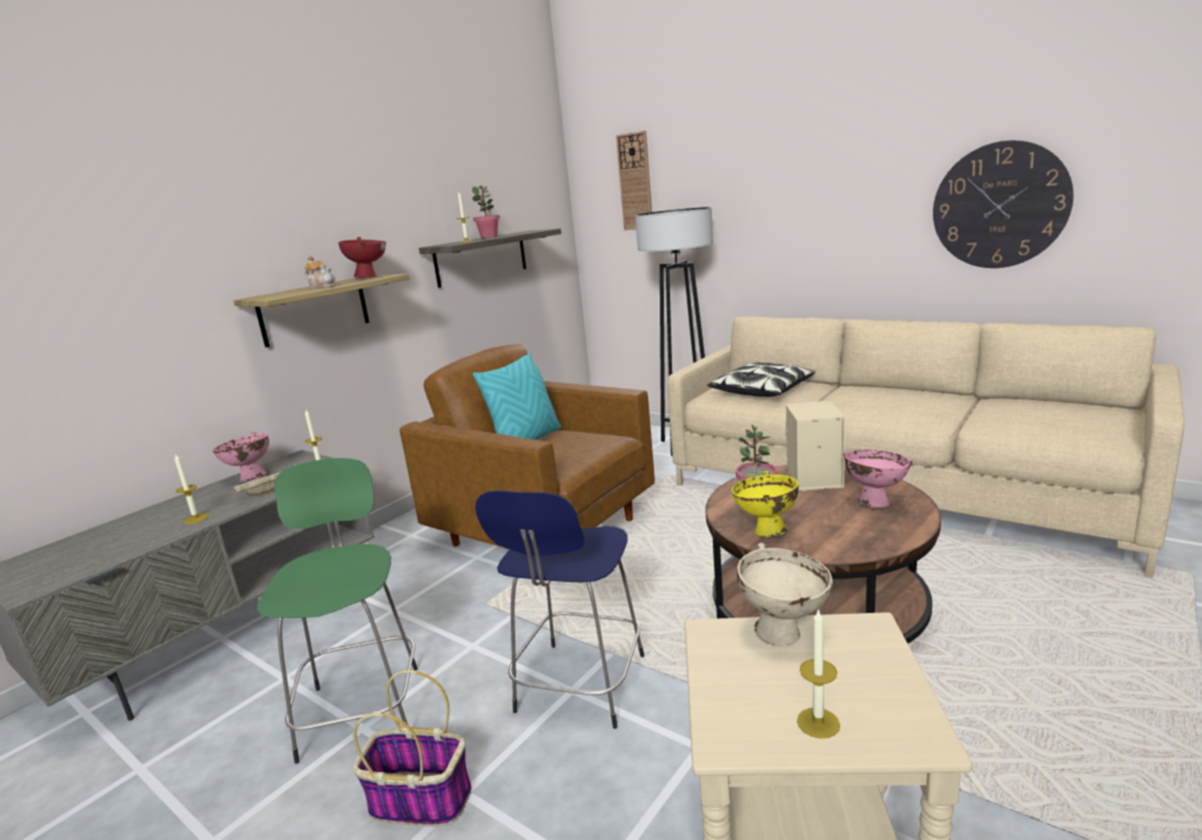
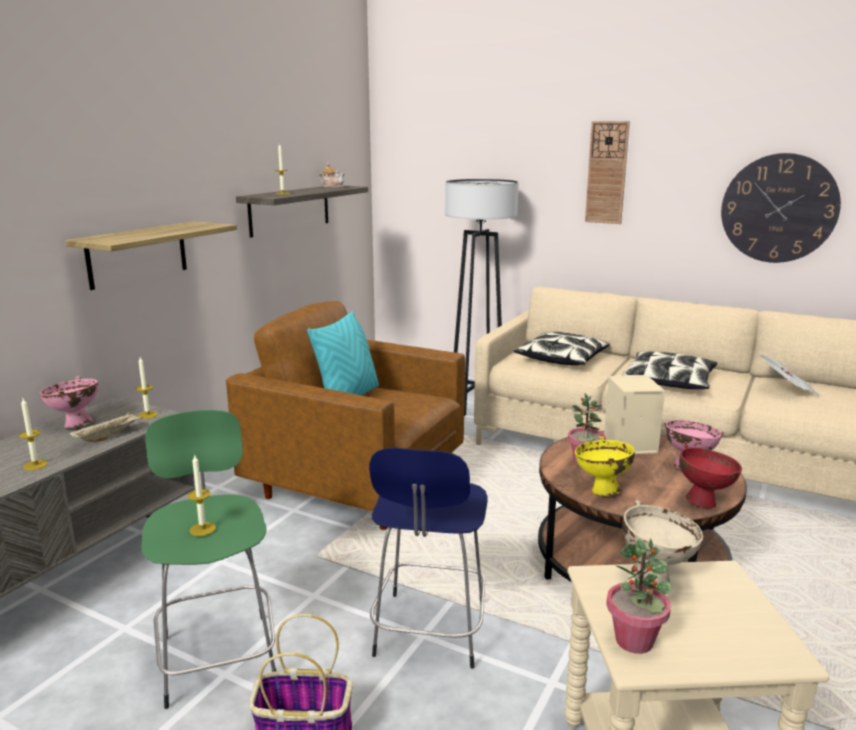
camera: 10 degrees left, 0 degrees up
(323, 287) = (155, 232): teapot -> teapot (332, 186)
(369, 277) = (194, 224): red bowl -> red bowl (703, 502)
(489, 237) = (303, 191): potted plant -> potted plant (634, 641)
(635, 182) = (440, 147): wall clock -> wall clock (607, 173)
(818, 723) = (706, 648): candle -> candle (202, 529)
(875, 408) = (669, 381): none -> pillow
(1013, 411) = (787, 390): none -> newspaper

